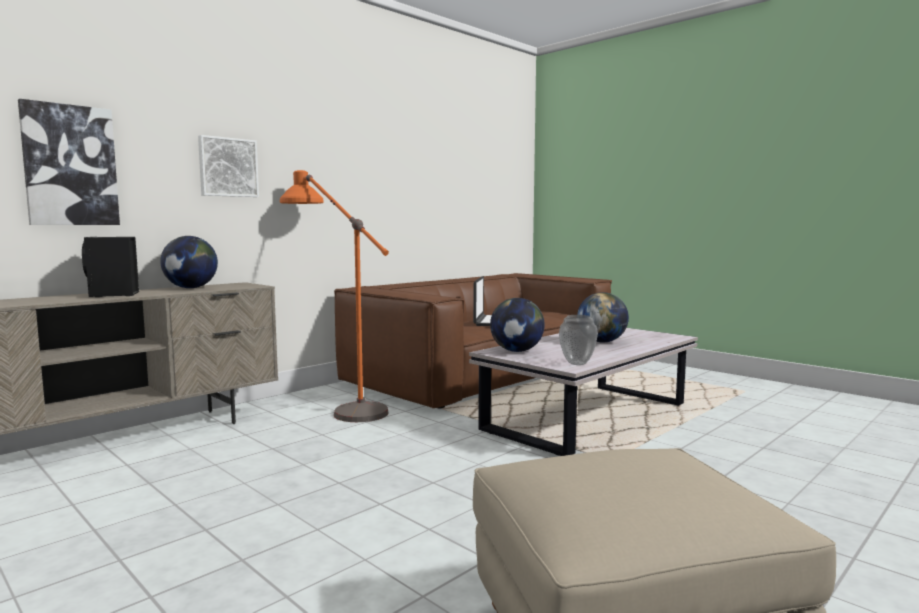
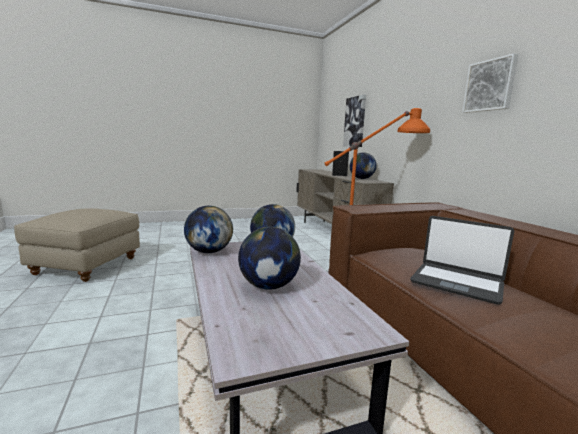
camera: 115 degrees right, 5 degrees up
(228, 167) = (399, 113): picture -> picture (490, 86)
(577, 363) = (209, 252): vase -> globe

